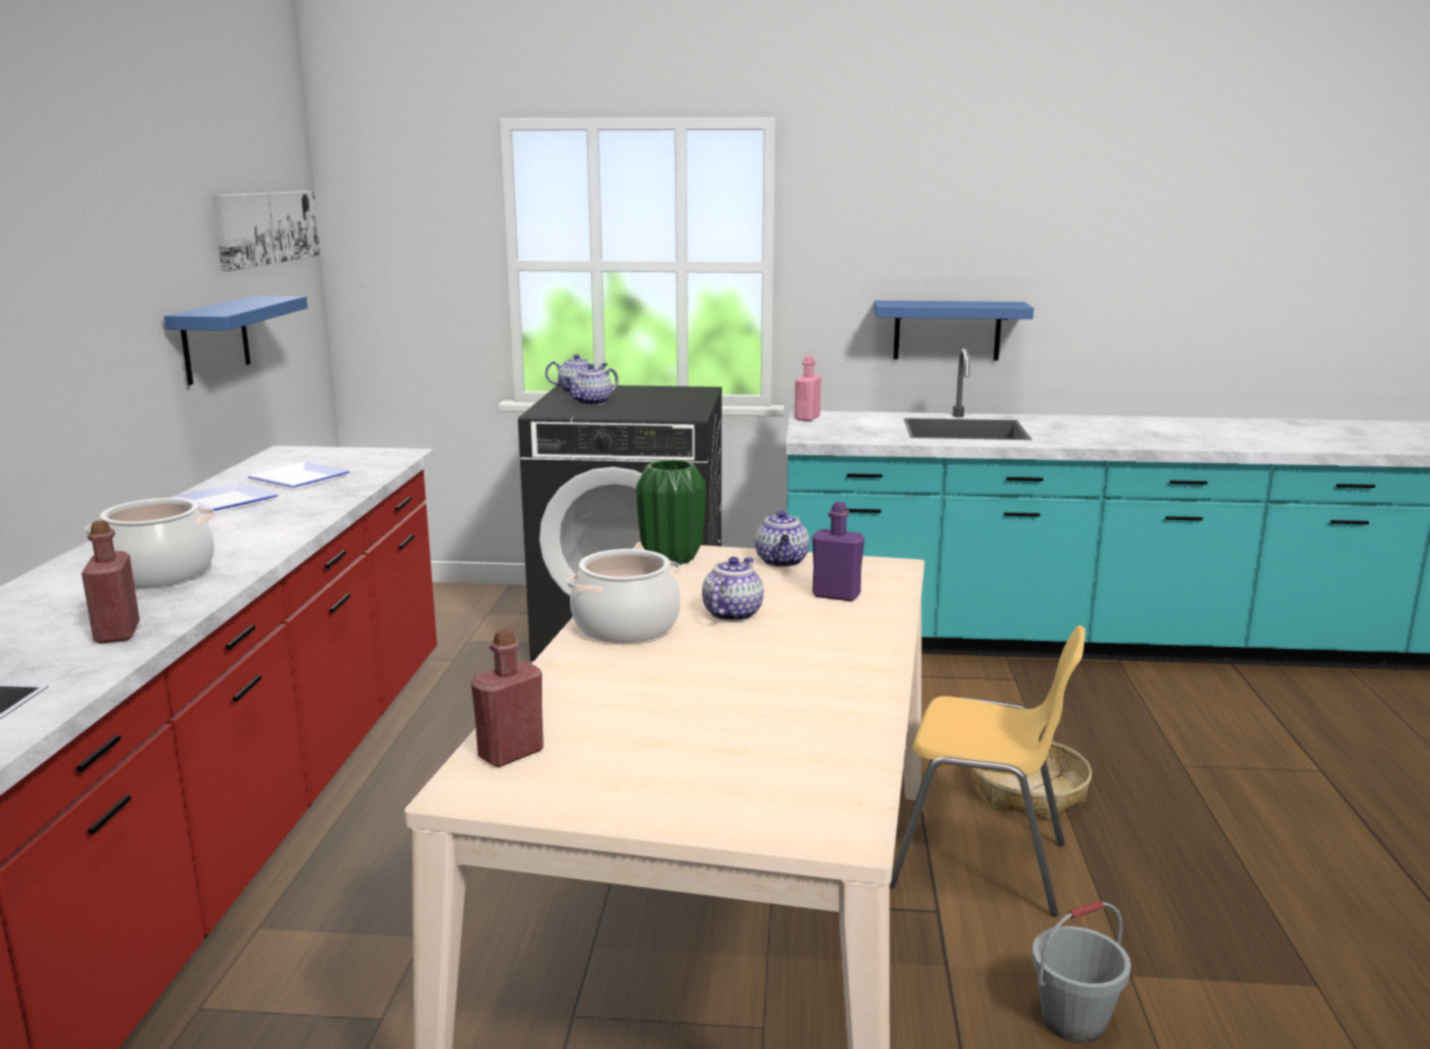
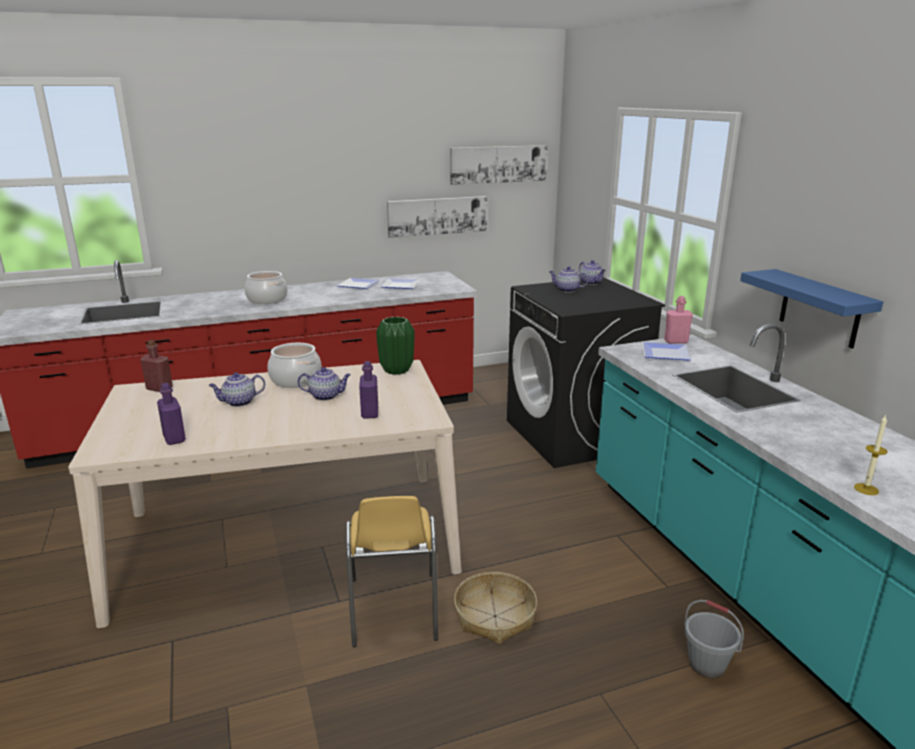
camera: 65 degrees right, 5 degrees up
(117, 633) = (206, 310): red bottle -> none
(215, 339) = (437, 216): blue shelf -> picture
(782, 562) = (414, 393): teapot -> teapot (239, 402)
(821, 747) = (174, 438): none -> purple bottle
(842, 427) = (667, 353): none -> plate
(1074, 1022) = (256, 666): grey bucket -> grey bucket (706, 665)
(1214, 443) = (866, 489): none -> candle

